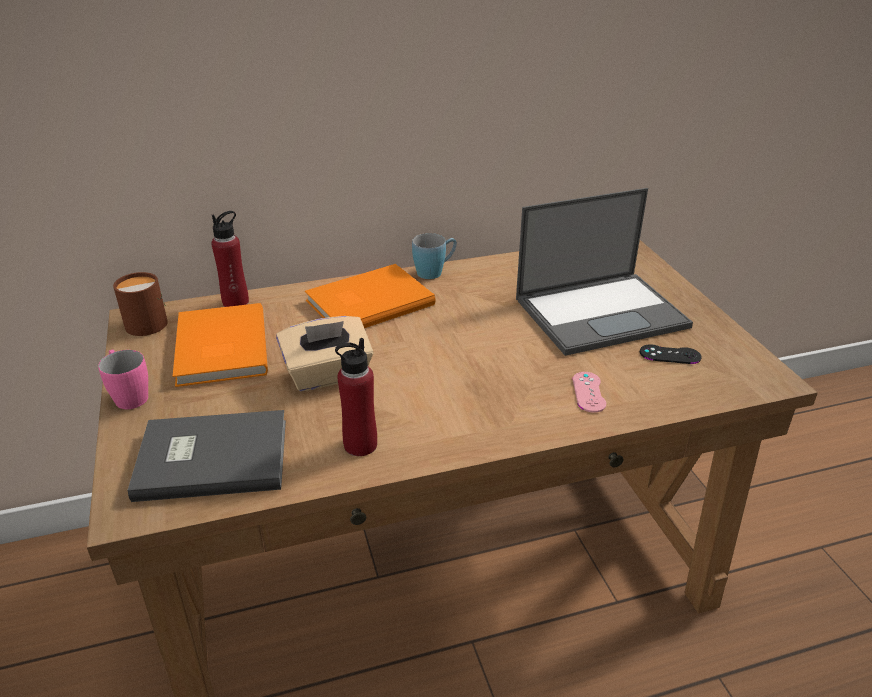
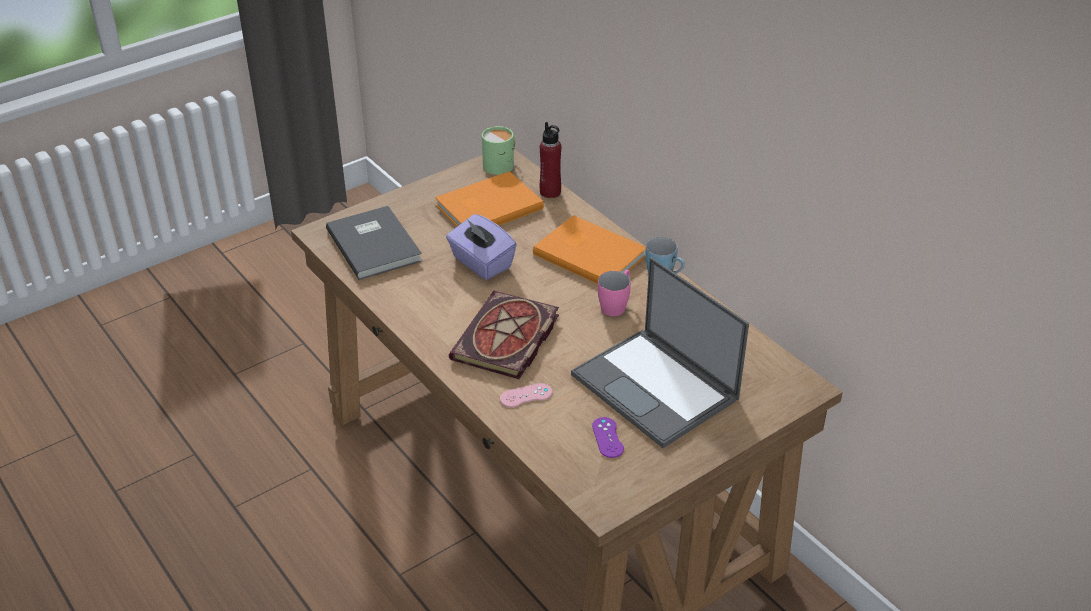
camera: 70 degrees right, 5 degrees up
(128, 395) = (418, 191): pink mug -> pink mug (616, 304)
(146, 322) = (501, 164): brown mug -> green mug
(328, 375) = (481, 263): beige tissue box -> purple tissue box
(360, 445) = (412, 299): red bottle -> none
(486, 386) = (506, 340): none -> book
(670, 355) = (607, 437): black game controller -> purple game controller

